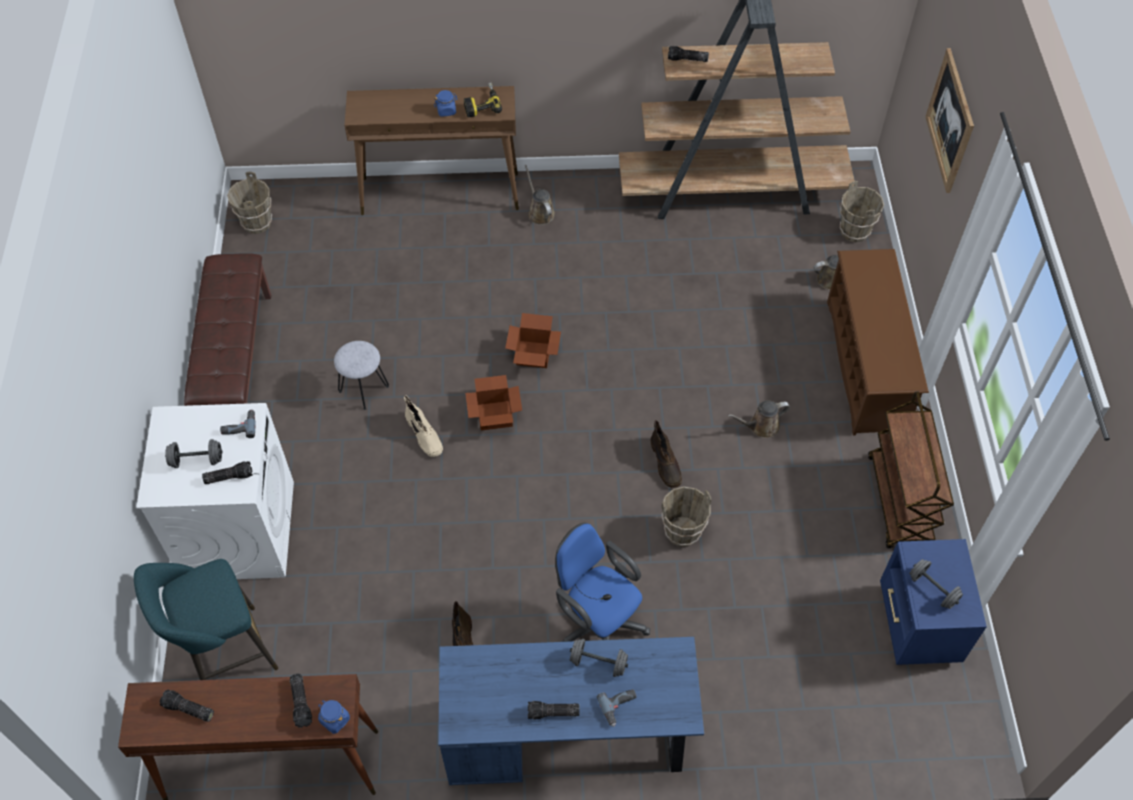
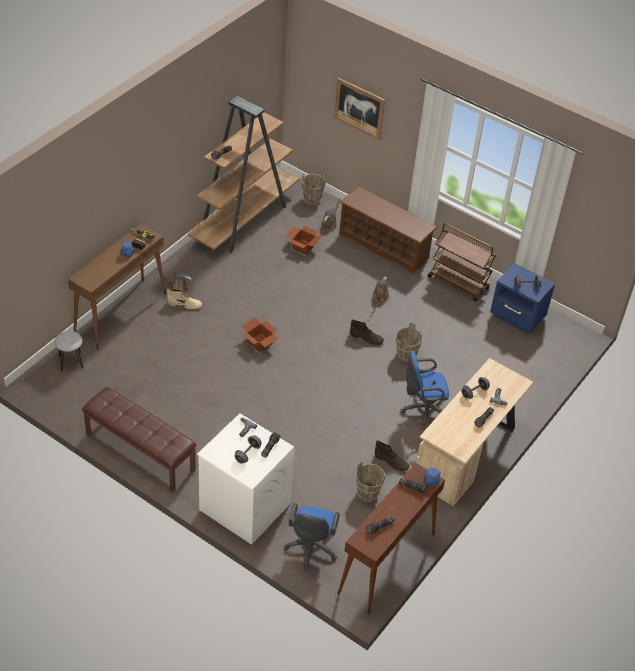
camera: 55 degrees left, 10 degrees down
(225, 654) = (310, 549): turquoise stool -> blue office chair
(256, 223) = (52, 392): brown bucket -> brown bucket (367, 494)
(363, 388) = (210, 413): grey stool -> grey stool (70, 362)
(424, 435) = (263, 407): beige boot -> beige boot (185, 304)
(495, 414) = (279, 376): cardboard box -> cardboard box (303, 246)
(569, 737) = (467, 453): blue desk -> beige desk

